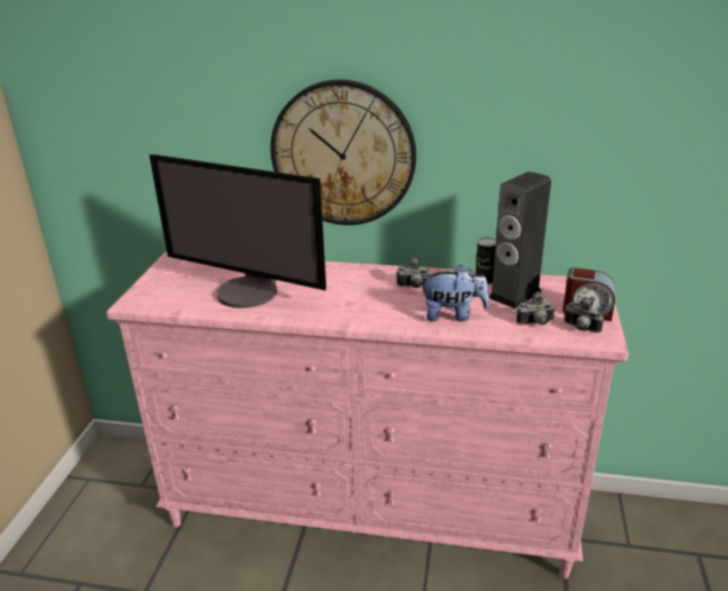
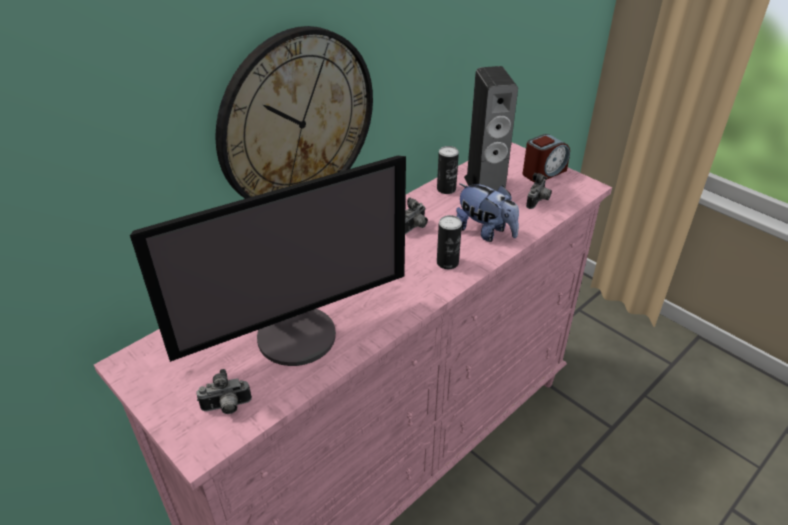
camera: 55 degrees left, 10 degrees up
(391, 314) = (447, 262): none -> can
(453, 315) = (485, 232): plush toy -> plush toy turned 90 degrees clockwise
(580, 329) = (564, 187): camera -> camera (227, 407)

